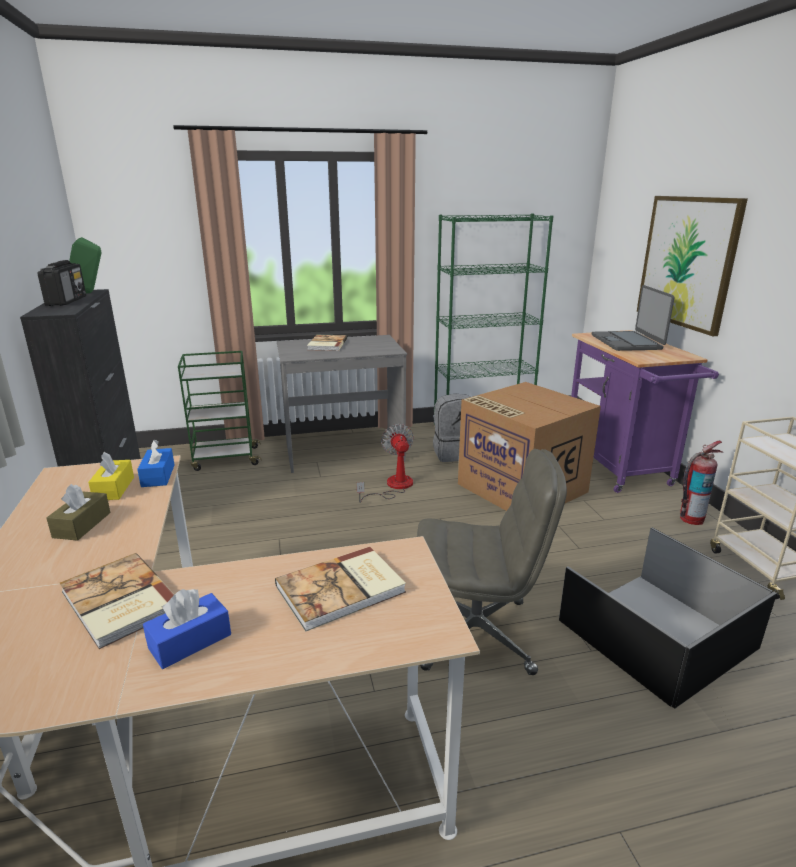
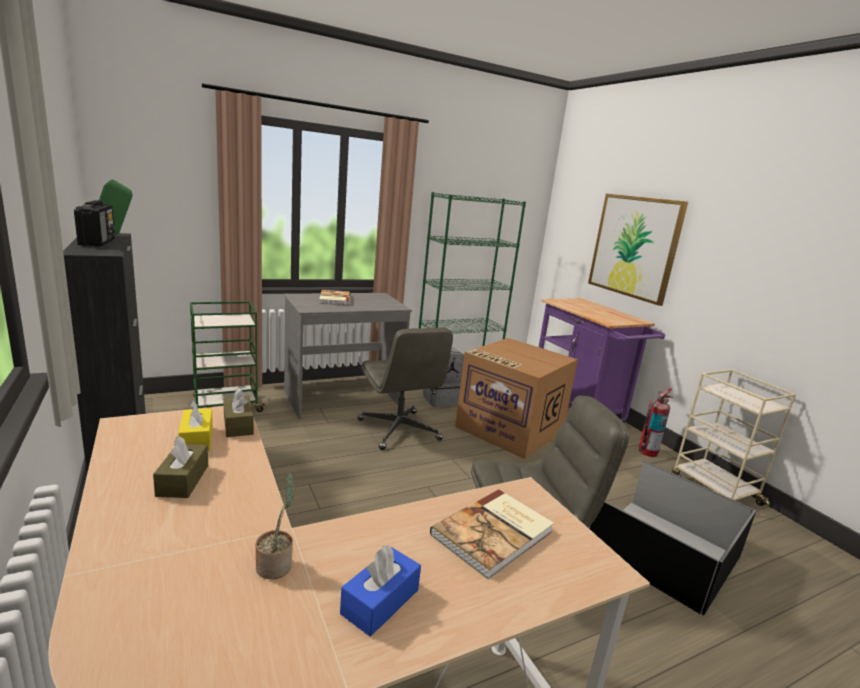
camera: 15 degrees left, 5 degrees down
(118, 602) = (276, 565): book -> potted plant
(158, 476) = (238, 425): blue tissue box -> brown tissue box
(393, 486) = (399, 430): fan -> grey office chair
(627, 342) = (587, 307): laptop -> none

